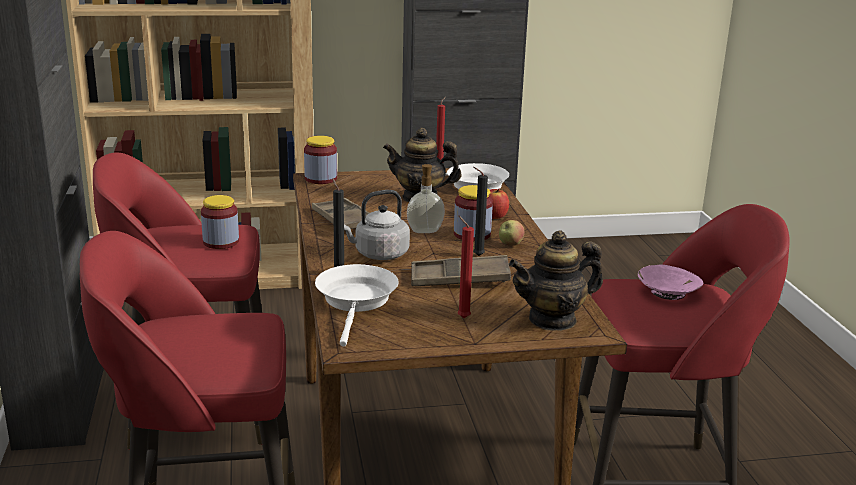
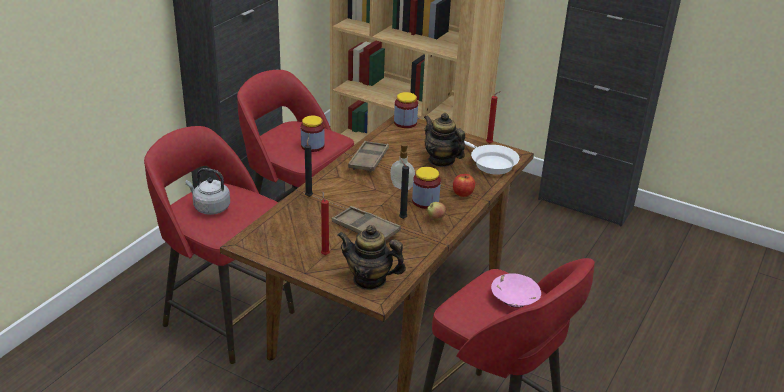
camera: 40 degrees right, 10 degrees up
(356, 301) = (290, 218): white frying pan -> none
(378, 254) = (349, 192): grey kettle -> grey kettle (210, 207)

